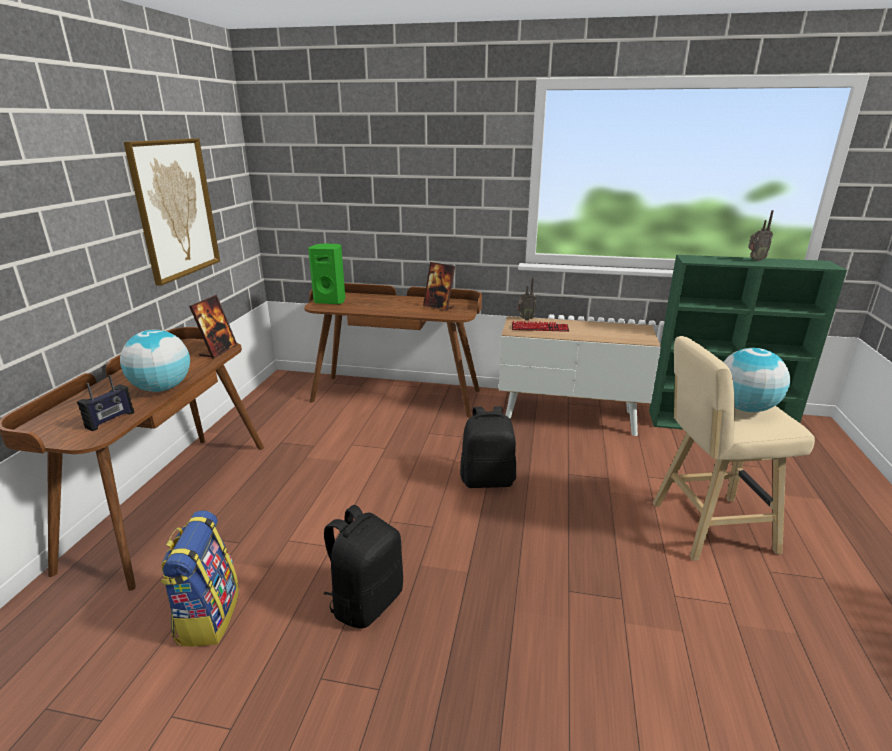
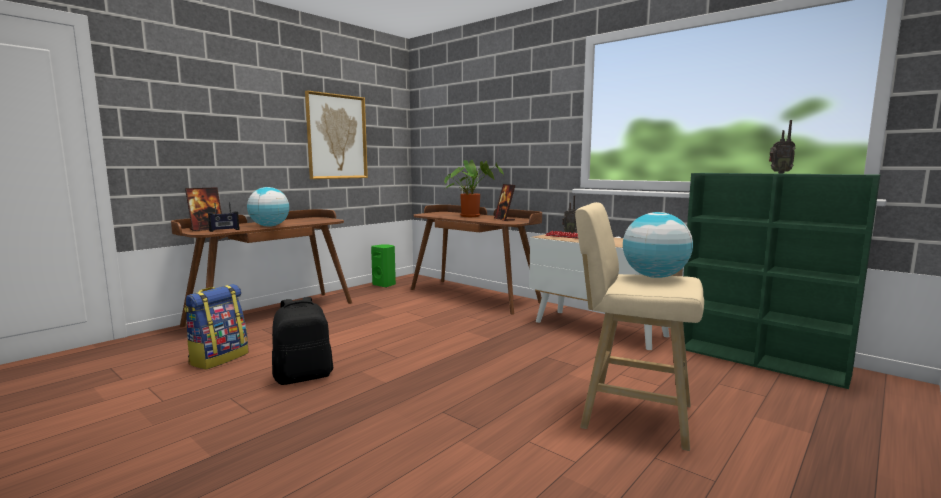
camera: 30 degrees right, 15 degrees down
(218, 351) = (326, 220): picture frame -> picture frame (206, 229)
(331, 301) = (436, 213): green speaker -> green speaker (385, 285)
(386, 302) = (471, 216): none -> potted plant
(488, 480) = (474, 345): black backpack -> none

